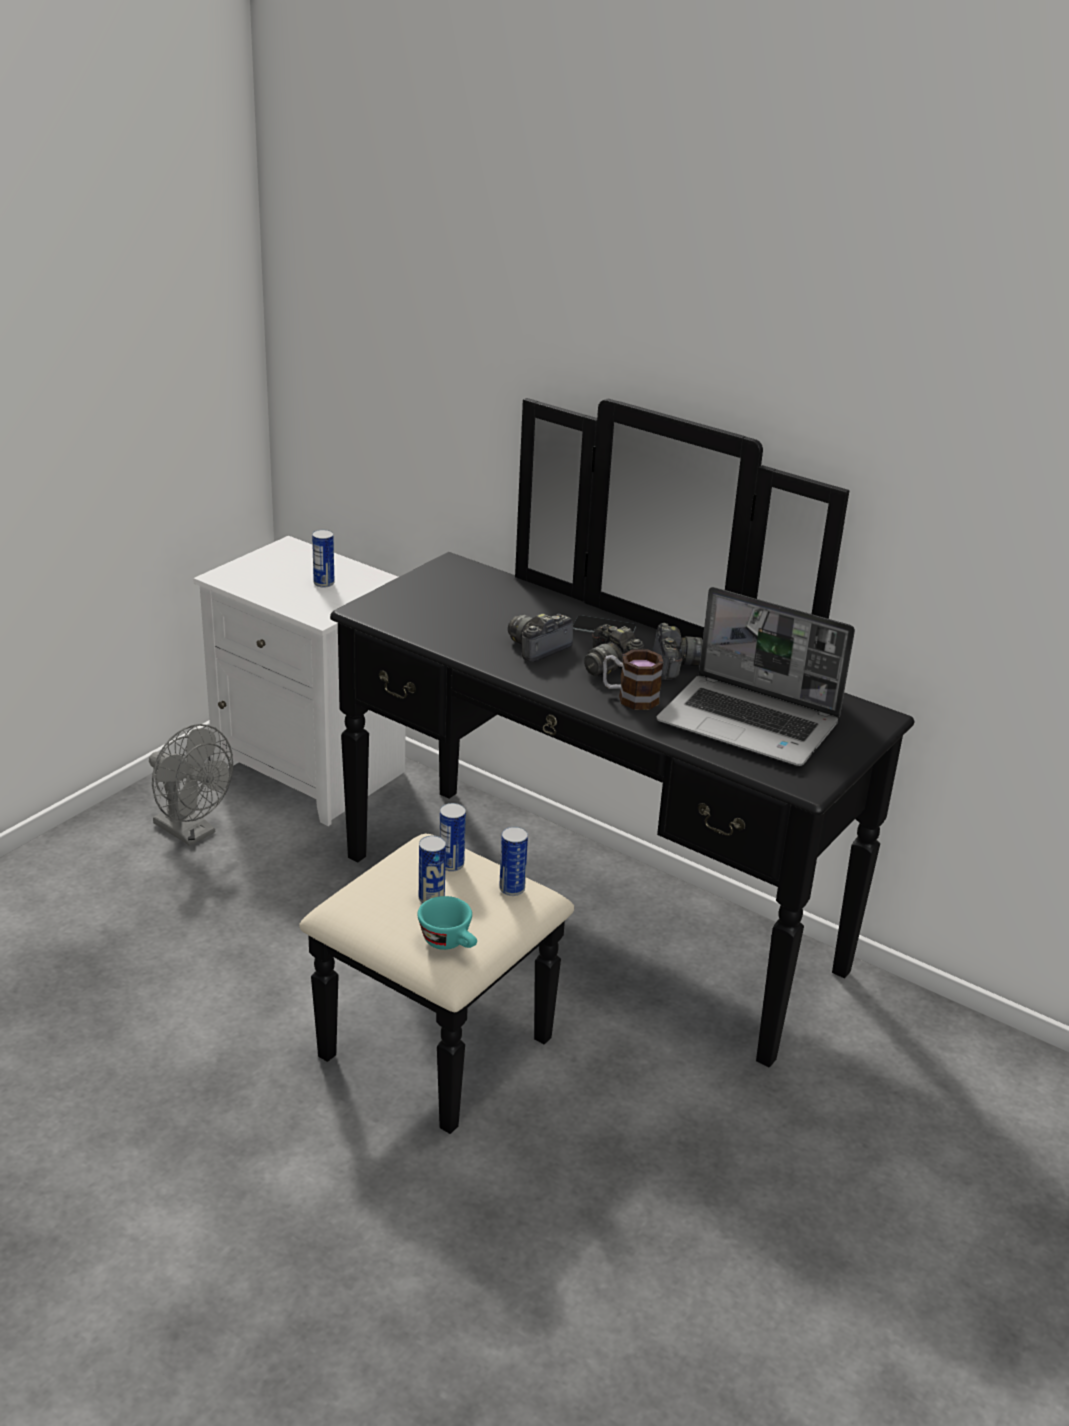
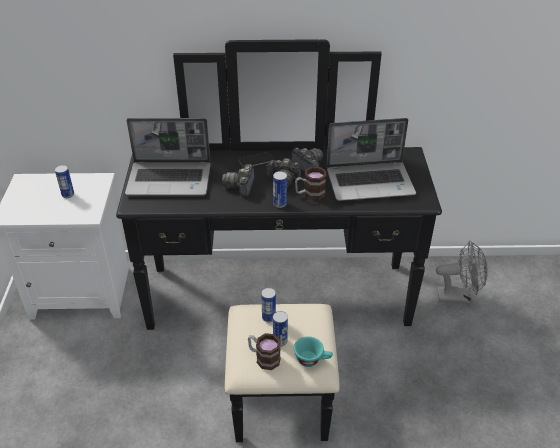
camera: 35 degrees left, 10 degrees up
(191, 832) = (53, 361): grey fan -> grey fan (458, 296)
(385, 905) = (263, 358): none -> mug
(450, 602) = (170, 179): none -> laptop
(512, 889) = (307, 314): can -> can (280, 203)

